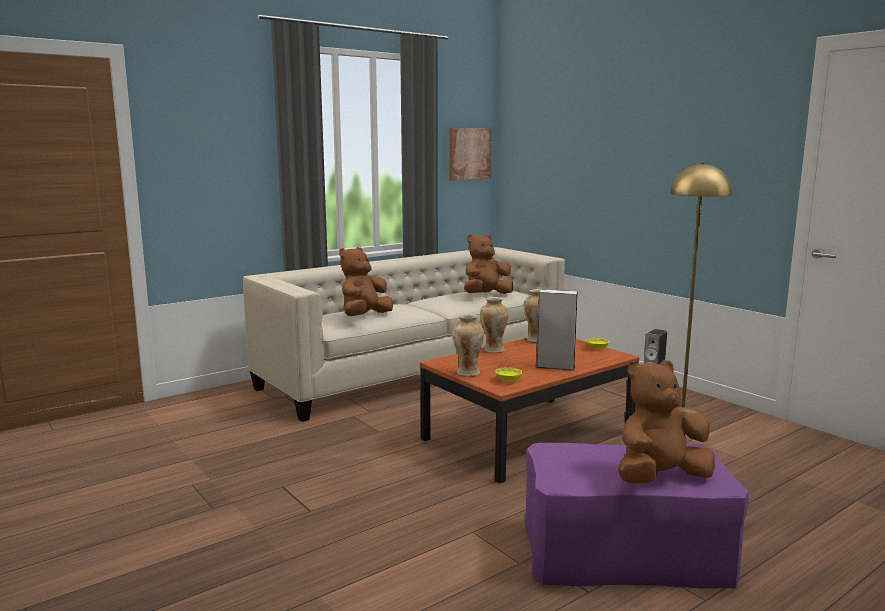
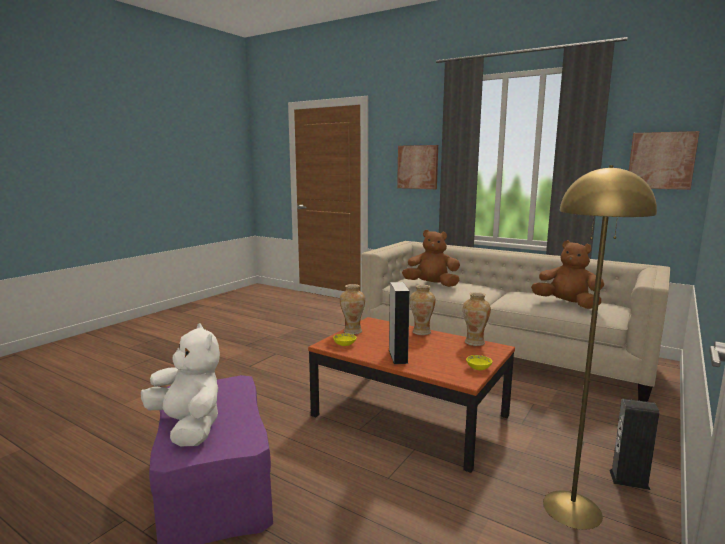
camera: 70 degrees right, 0 degrees up
(229, 165) = (418, 167): none -> picture
(660, 478) = (188, 427): brown plush toy -> white plush toy

